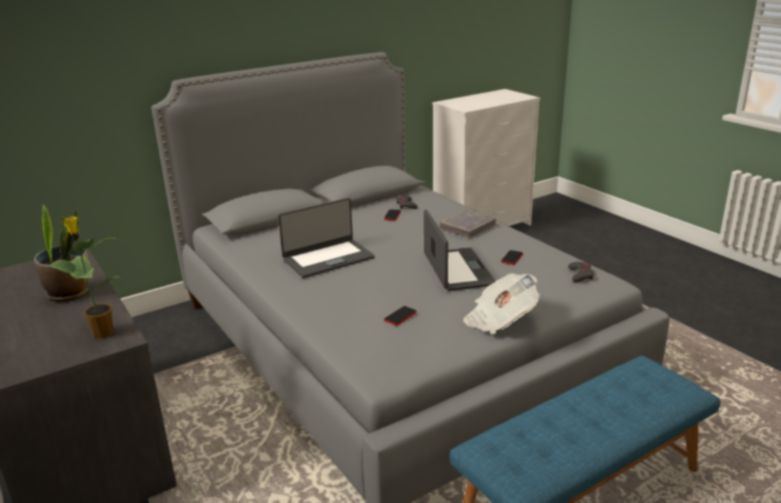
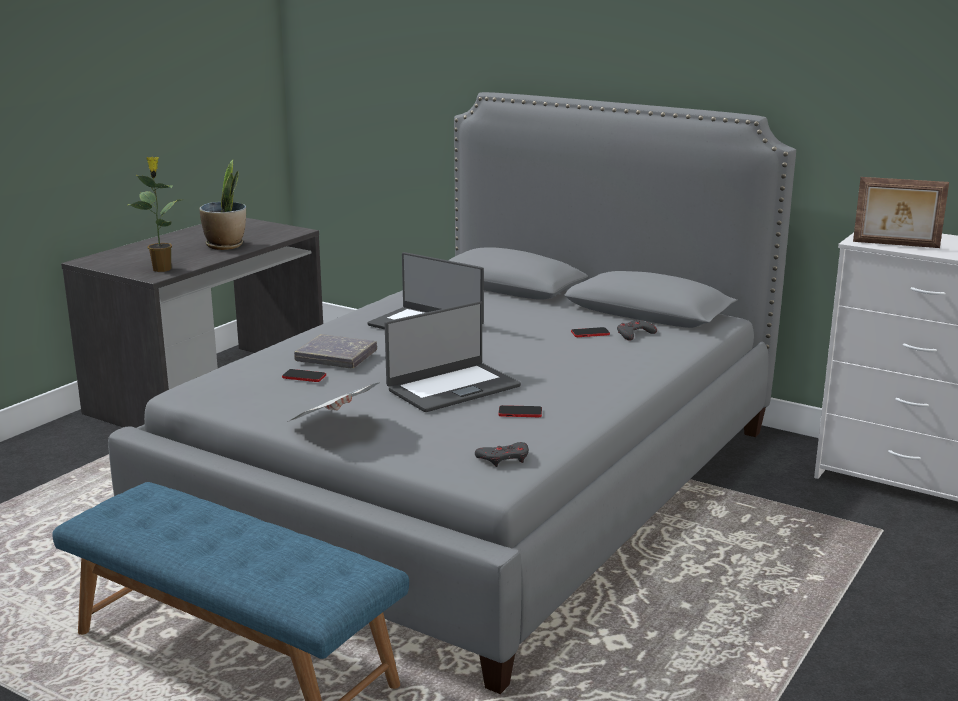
camera: 65 degrees right, 5 degrees down
(467, 227) = (598, 375): grey book -> grey book (336, 357)
(479, 105) = (895, 245): none -> picture frame

